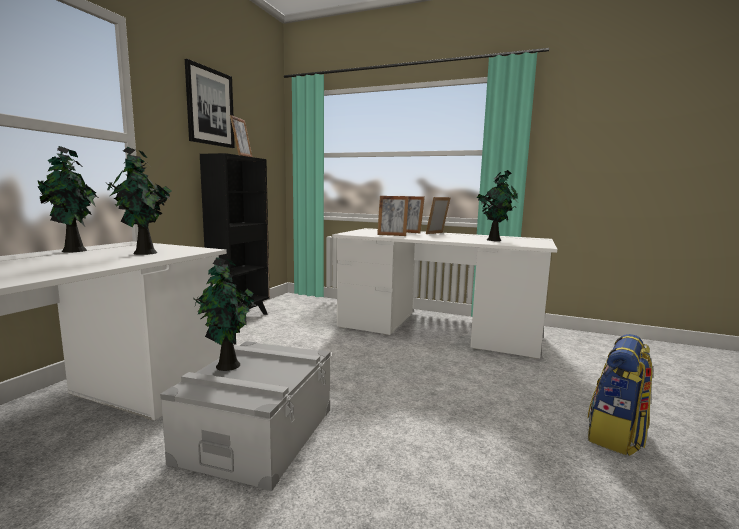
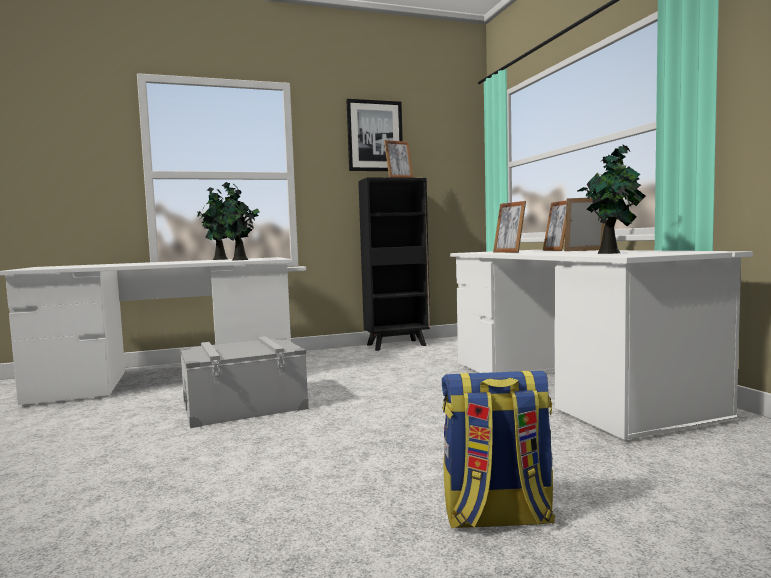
camera: 50 degrees right, 5 degrees down
(228, 366) = (235, 345): potted plant -> none

